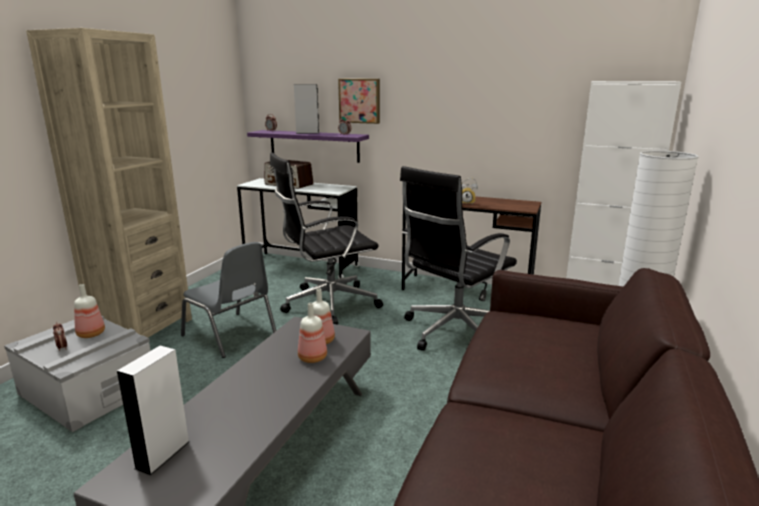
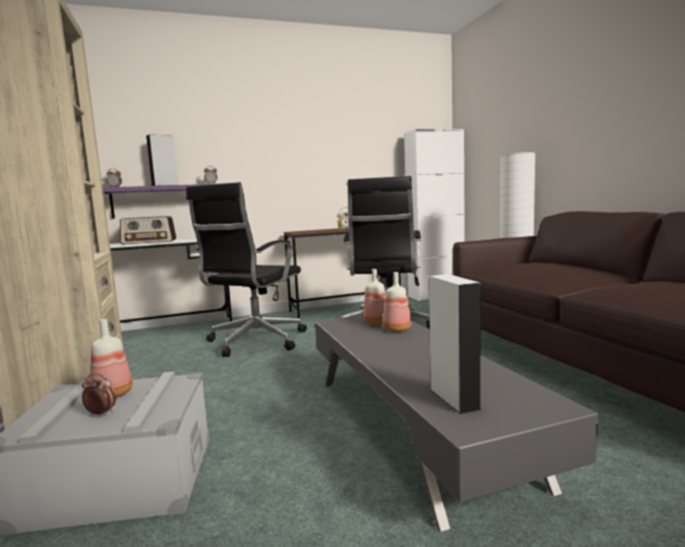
camera: 40 degrees left, 10 degrees down
(230, 335) = (205, 384): grey chair -> none
(360, 101) = (217, 153): picture -> none

